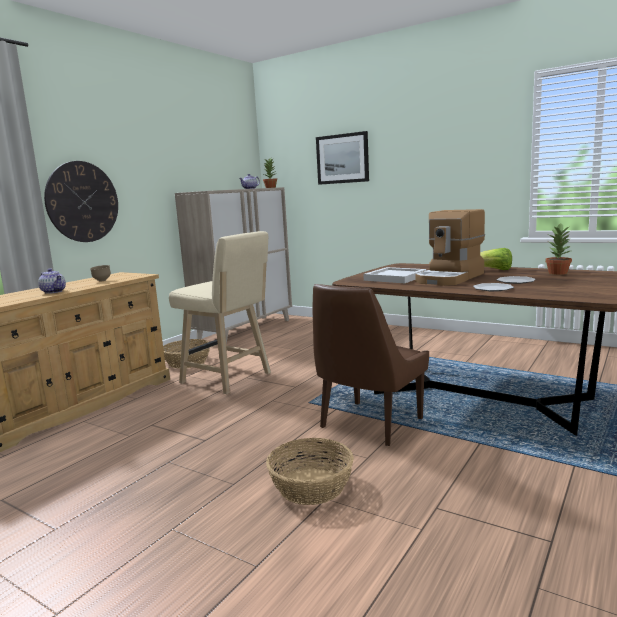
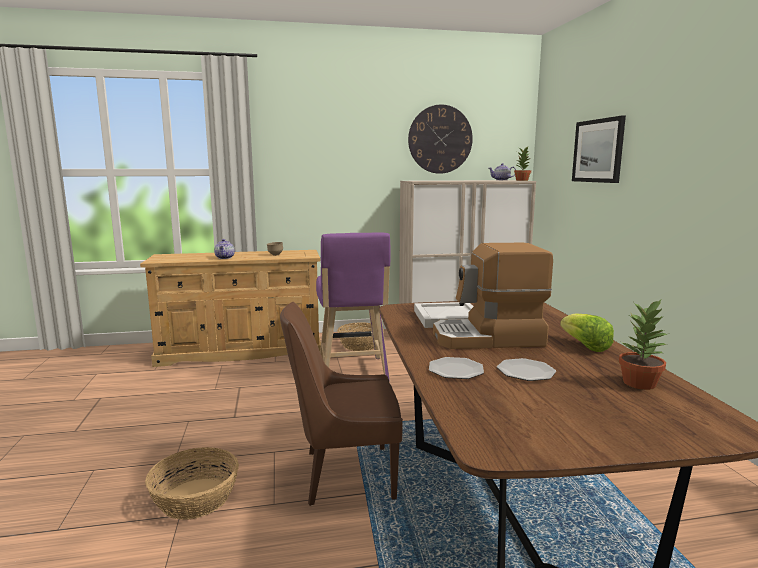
camera: 45 degrees right, 0 degrees up
(82, 202) = (299, 185): wall clock -> wall clock (440, 139)
(229, 379) = (353, 373): beige stool -> purple stool

